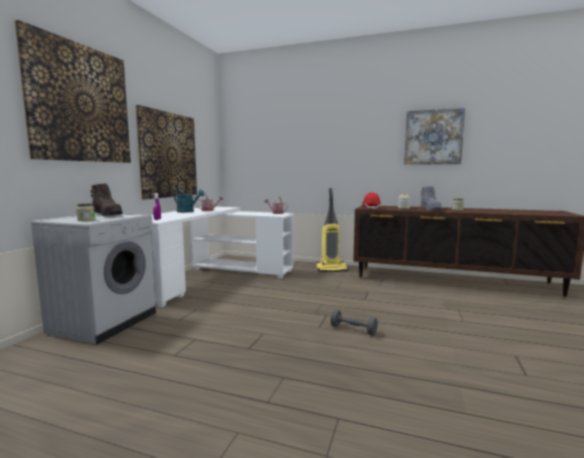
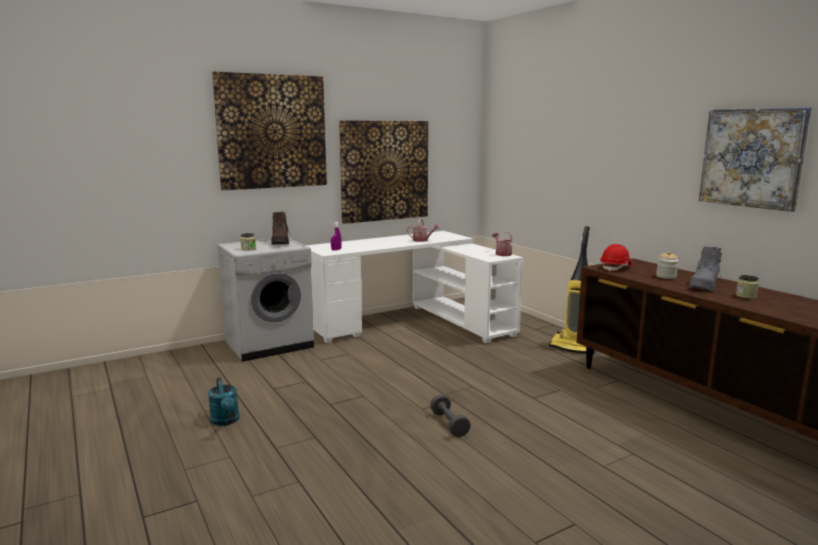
camera: 40 degrees right, 5 degrees up
(188, 211) = (395, 240): turquoise watering can -> turquoise watering can (226, 421)

